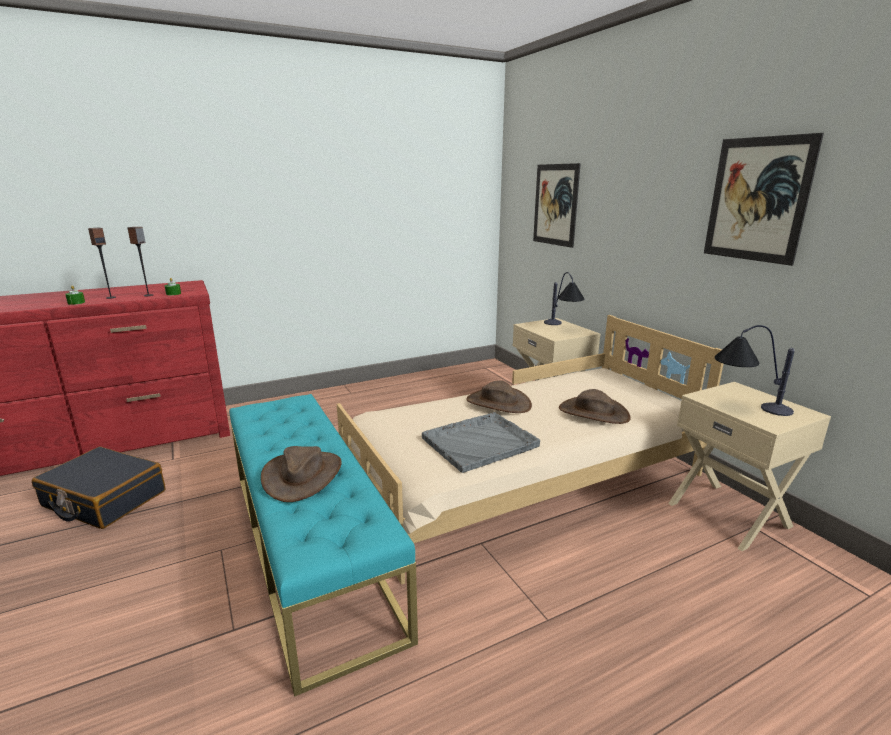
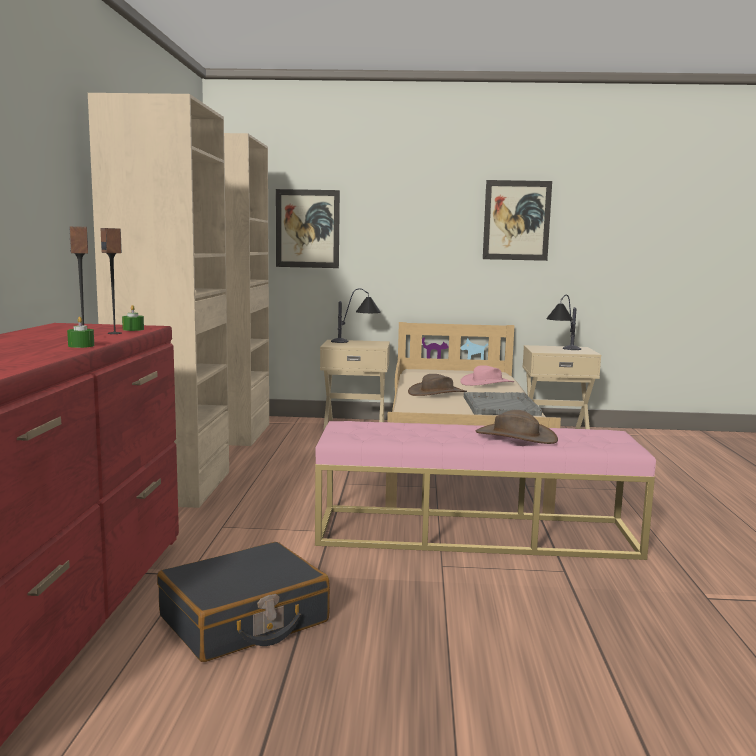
camera: 60 degrees left, 10 degrees down
(310, 546) = (475, 532): turquoise bench -> pink bench
(394, 389) = (203, 456): none -> beige wardrobe
(593, 413) = (487, 383): brown hat -> pink hat

